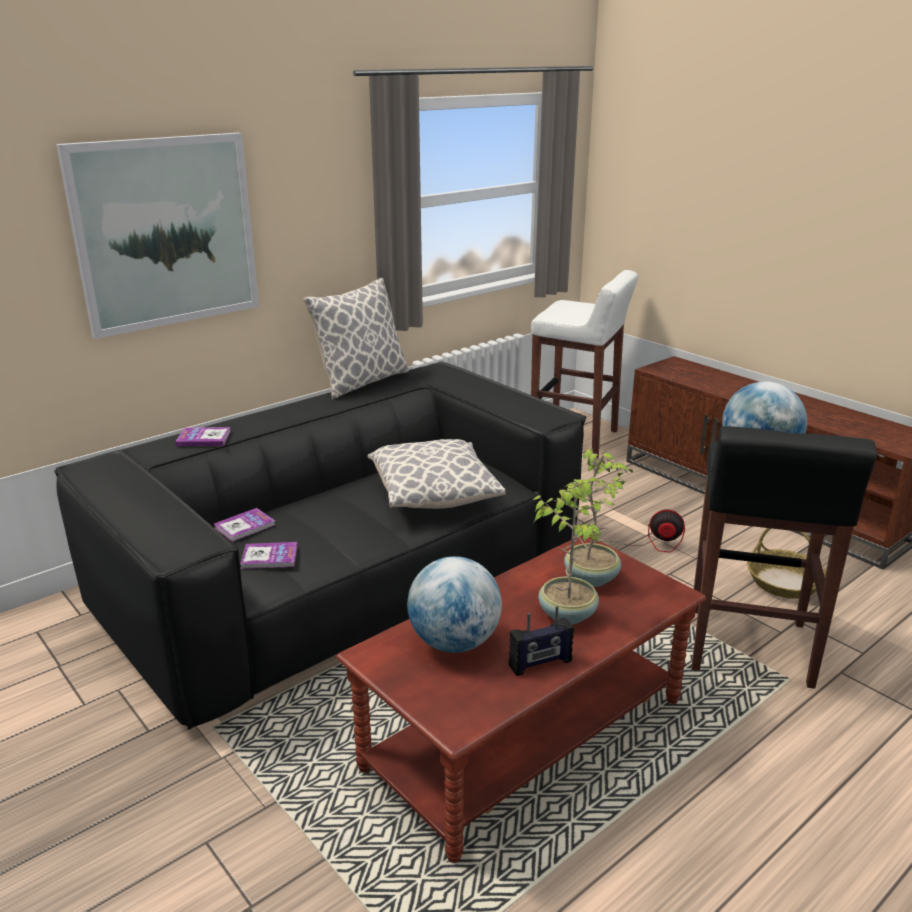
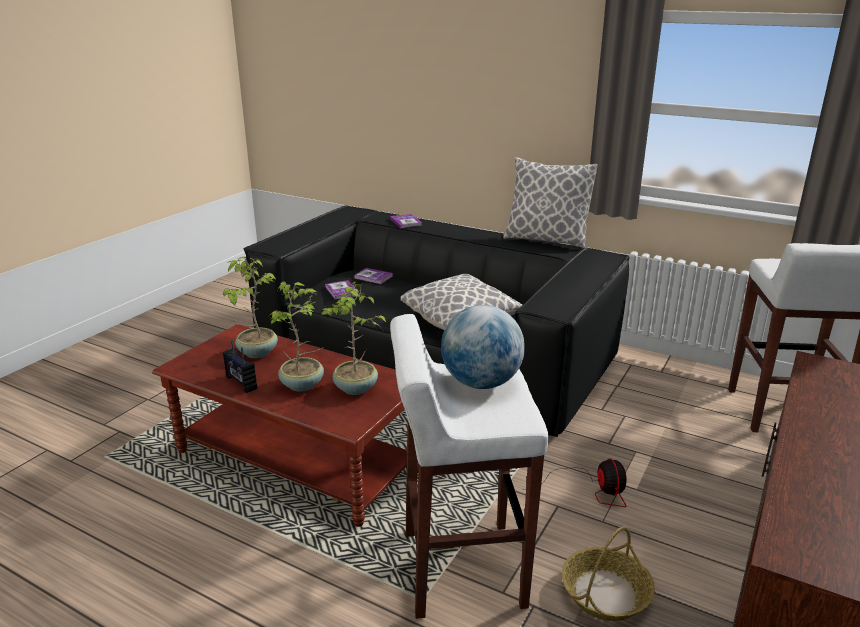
camera: 70 degrees right, 0 degrees up
(166, 233) = (447, 89): picture -> none
(454, 642) = (256, 352): globe -> potted plant
(748, 648) = (460, 568): black stool -> white stool

